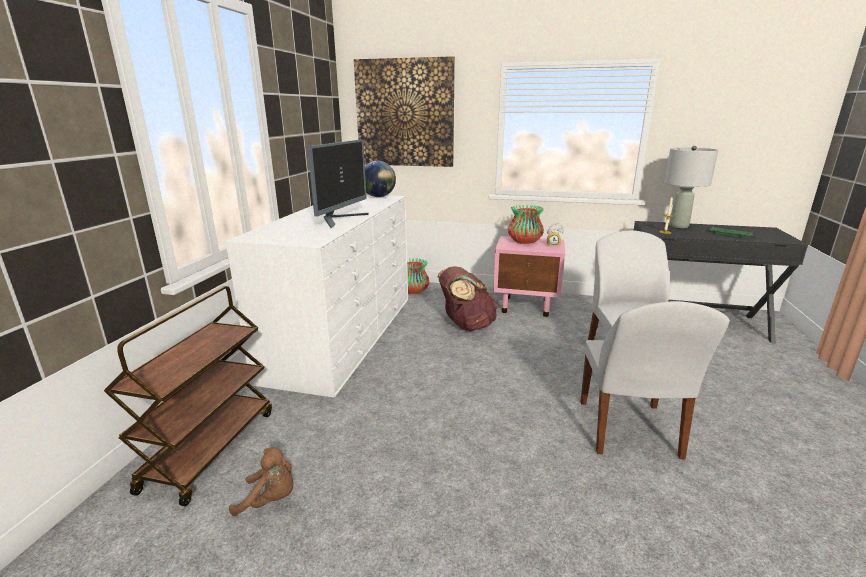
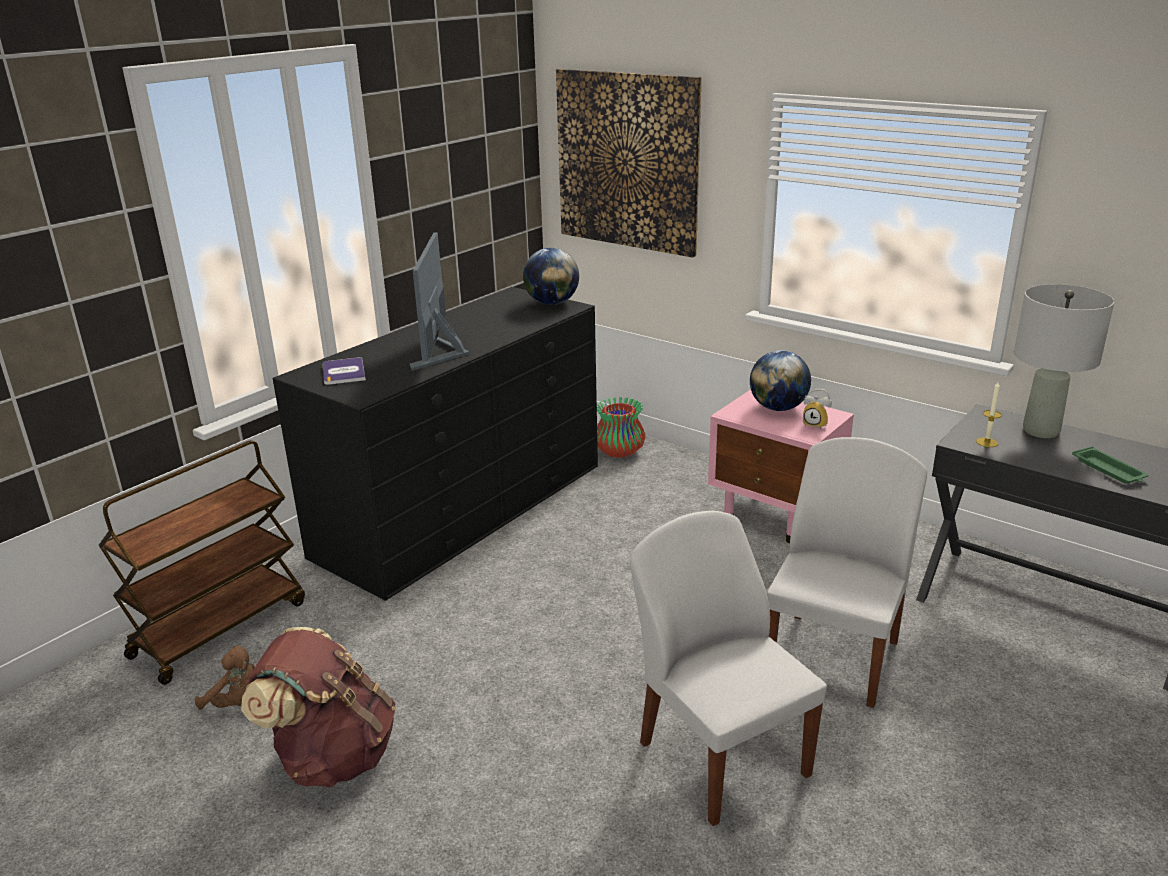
camera: 25 degrees right, 5 degrees up
(281, 233) = (343, 372): none -> book
(340, 219) = (441, 354): monitor -> monitor turned 135 degrees clockwise
(344, 334) = (463, 509): white dresser -> black dresser
(466, 325) = (645, 532): brown backpack -> brown backpack (332, 756)
(525, 242) = (778, 408): vase -> globe
(628, 431) = (721, 755): white chair -> white chair turned 120 degrees clockwise

